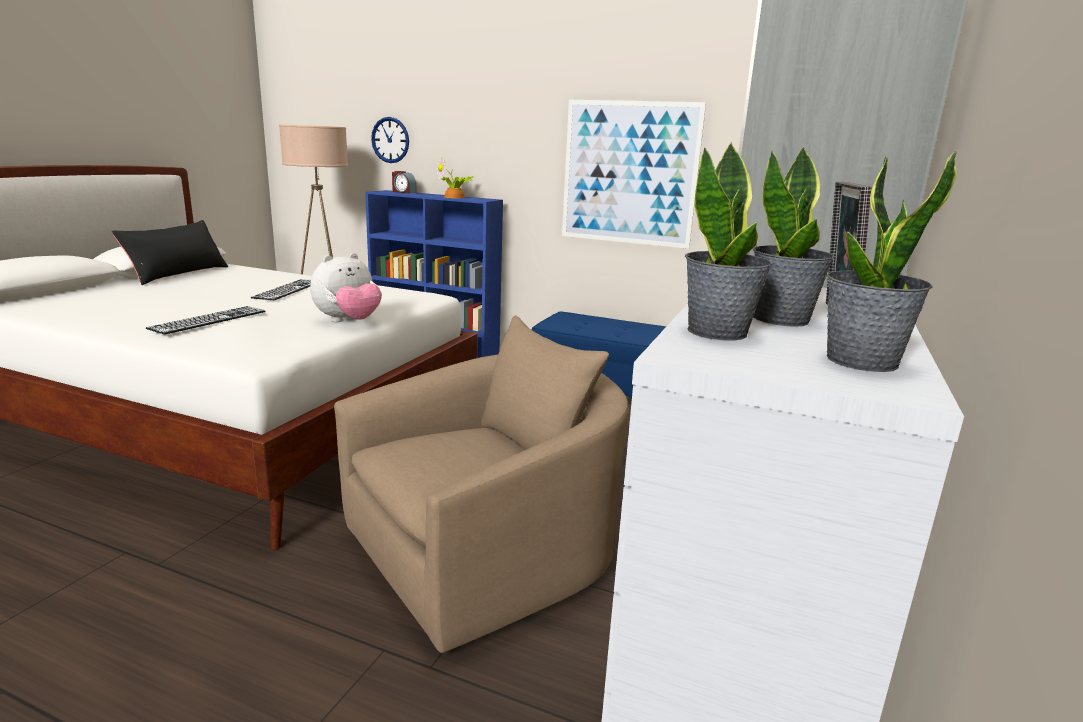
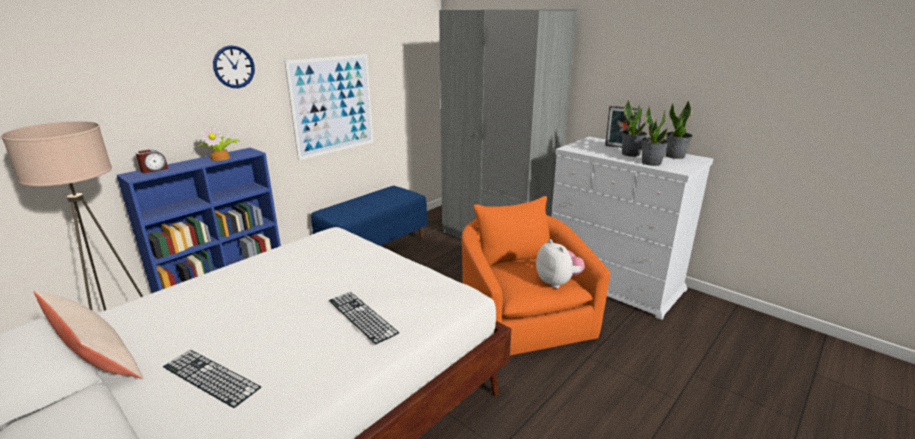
camera: 70 degrees left, 5 degrees up
(178, 274) = (96, 358): black pillow -> beige pillow
(288, 289) = (262, 286): keyboard -> keyboard (210, 377)
(348, 322) = (392, 263): plush toy -> plush toy (557, 282)
(390, 140) = (103, 122): wall clock -> wall clock (234, 67)
(487, 553) = (522, 318): beige armchair -> orange armchair

